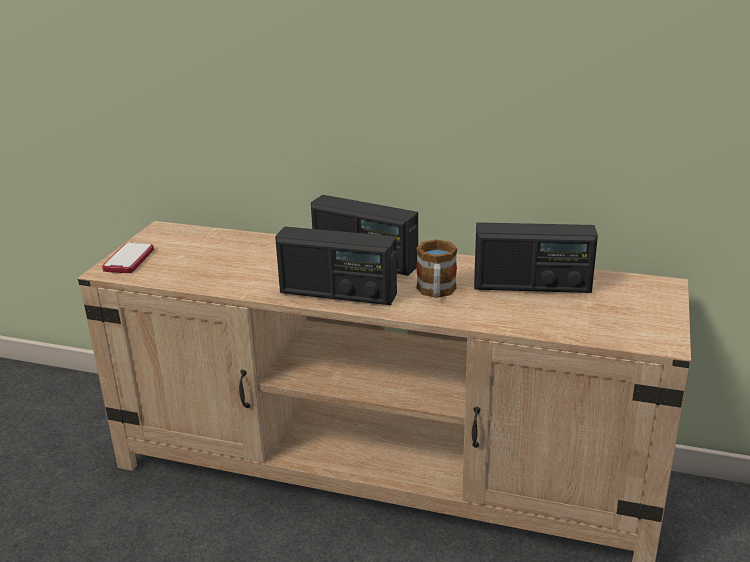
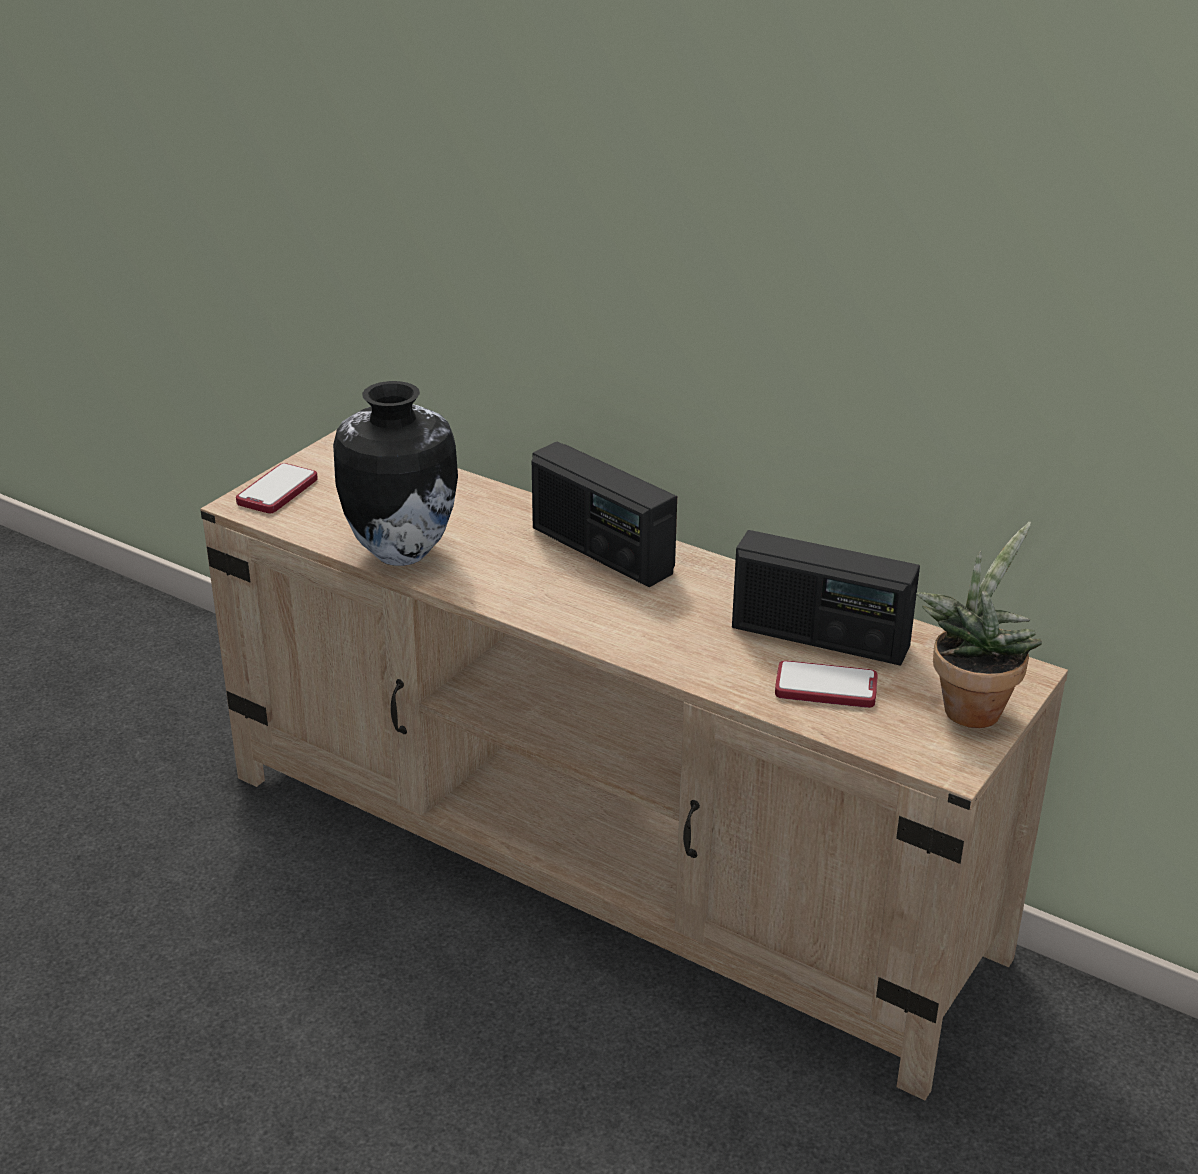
camera: 15 degrees right, 5 degrees up
(231, 282) = (399, 553): none -> vase
(338, 293) = (535, 599): radio -> none
(436, 292) = (674, 622): mug -> none
(555, 312) = (826, 687): none -> phone
(649, 307) = (970, 706): none -> potted plant

